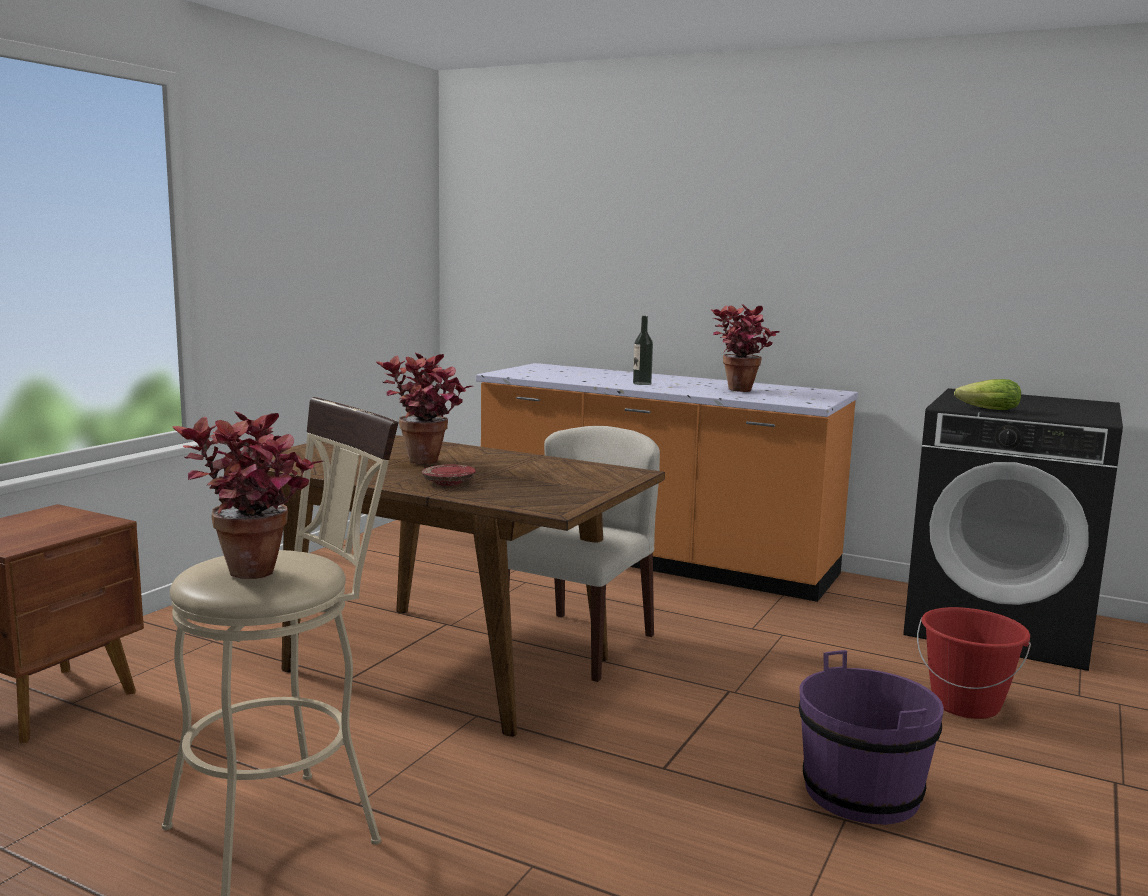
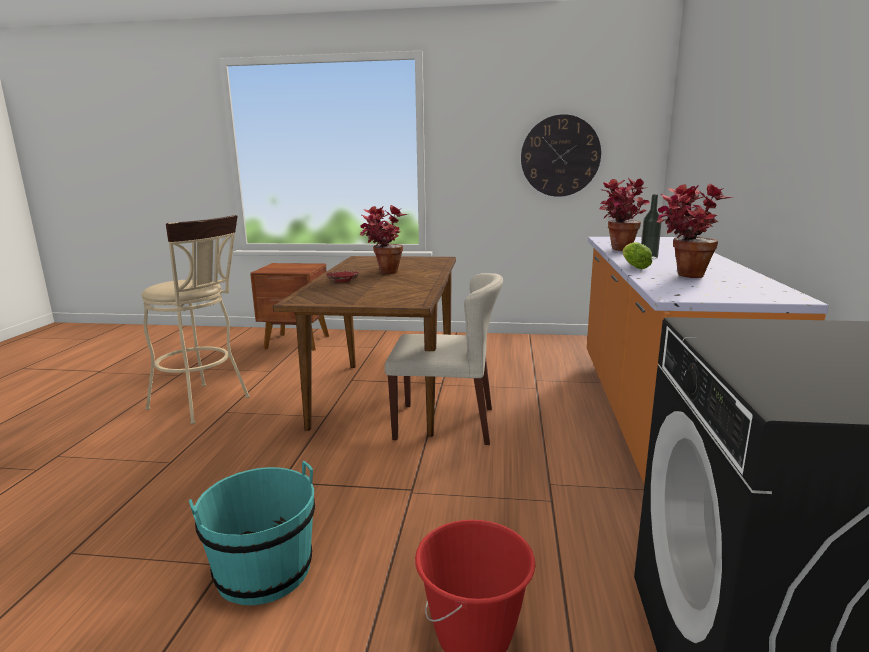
camera: 70 degrees right, 5 degrees up
(256, 578) = (162, 285): potted plant -> potted plant (618, 251)
(352, 265) = (560, 156): none -> wall clock
(861, 792) = (264, 570): purple bucket -> turquoise bucket
(985, 409) = (726, 339): lettuce -> lettuce (633, 266)

